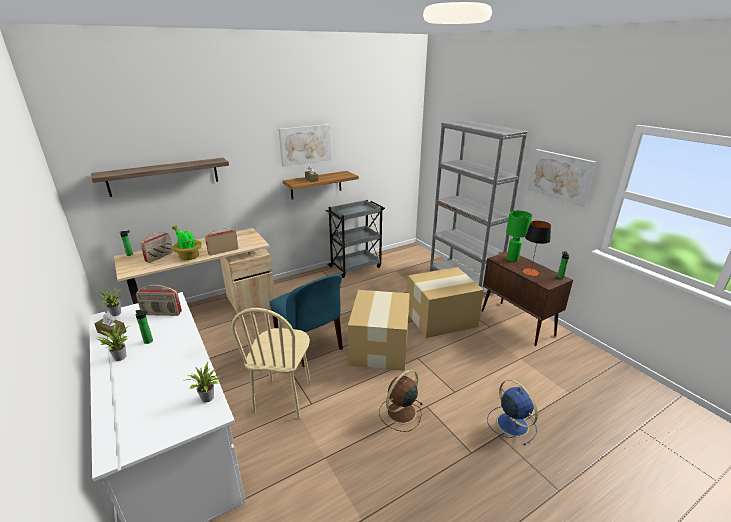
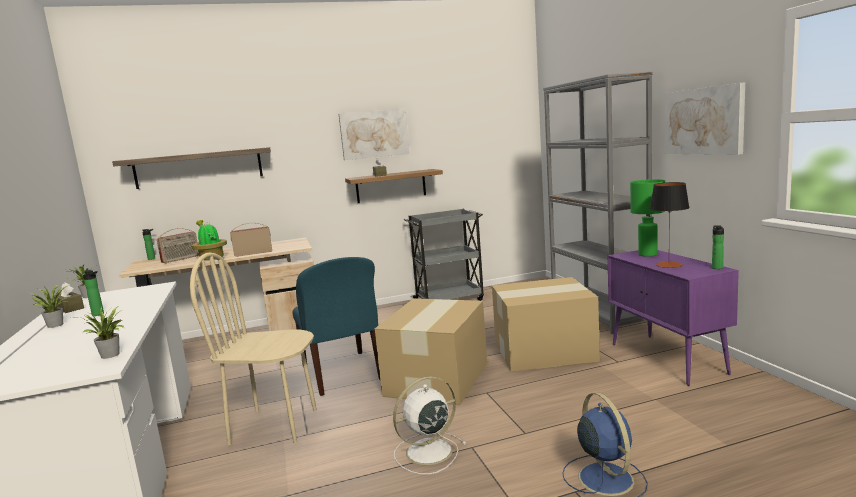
camera: 15 degrees right, 15 degrees down
(161, 313) = (135, 296): radio -> none
(283, 398) = (274, 426): beige chair -> beige chair turned 75 degrees clockwise
(400, 413) = (427, 452): brown fan -> white fan
(517, 323) = (667, 359): brown cabinet -> purple cabinet

